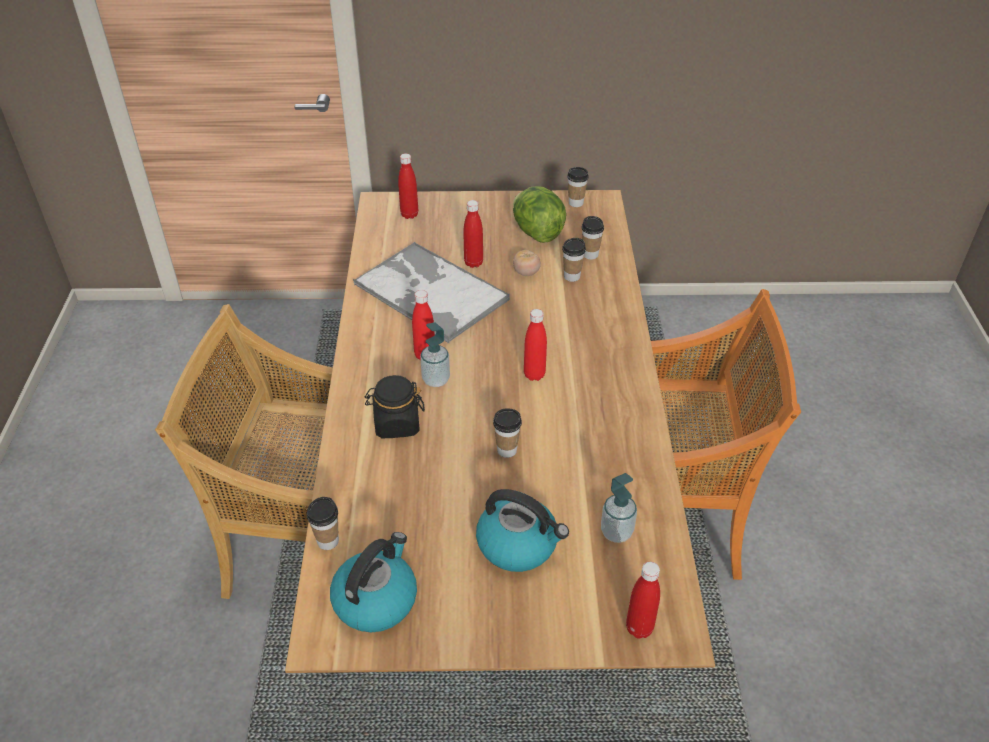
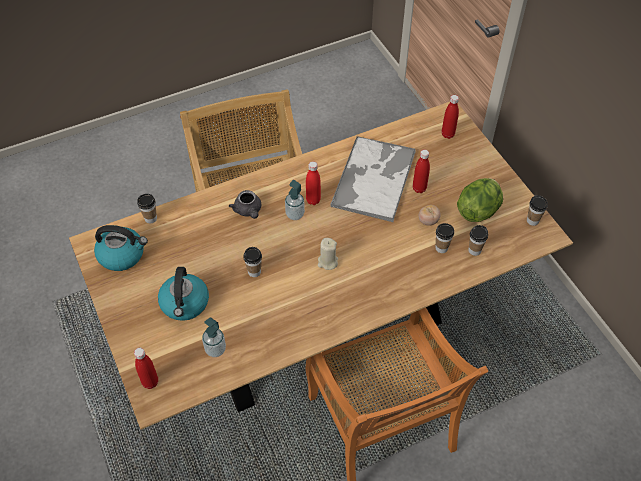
camera: 65 degrees right, 10 degrees up
(396, 424) = (248, 211): black jar -> grey teapot
(534, 375) = (327, 262): red bottle -> beige candle

